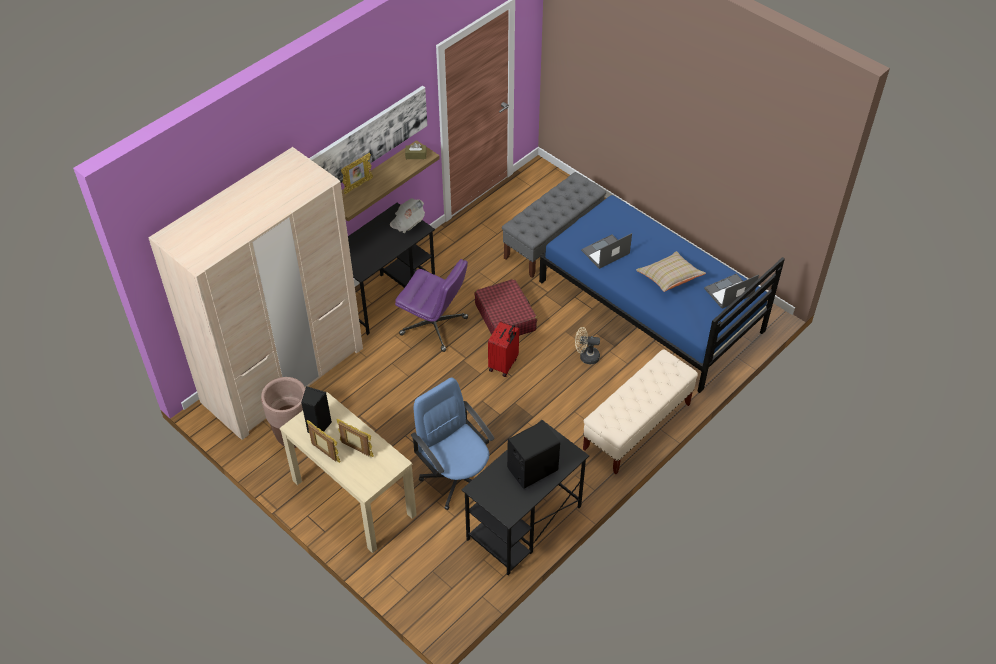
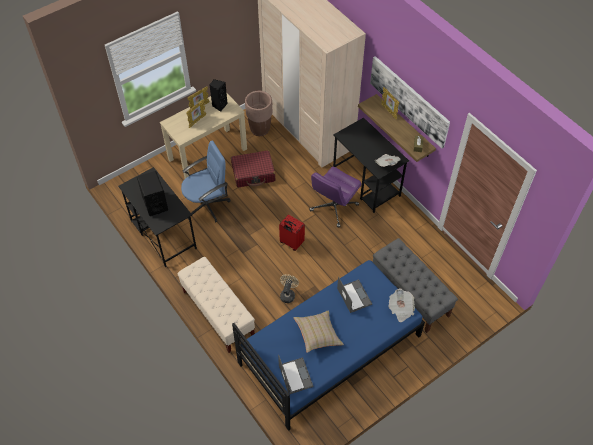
camera: 100 degrees right, 5 degrees up
(505, 317) = (335, 250): red suitcase -> red suitcase (253, 173)
(610, 210) = (401, 309): none -> newspaper

